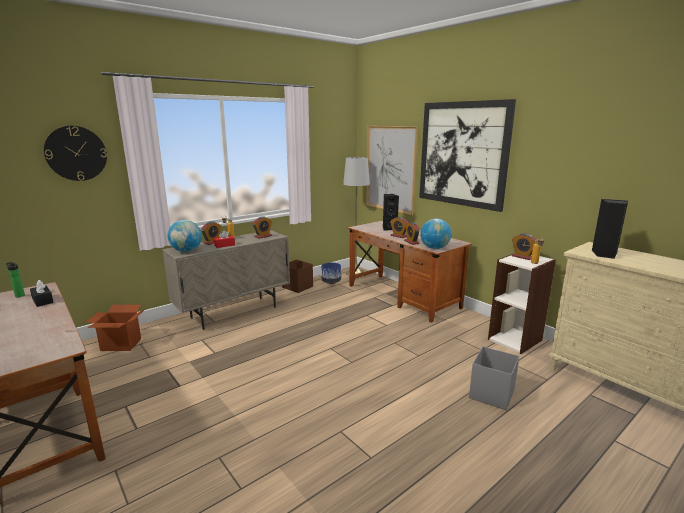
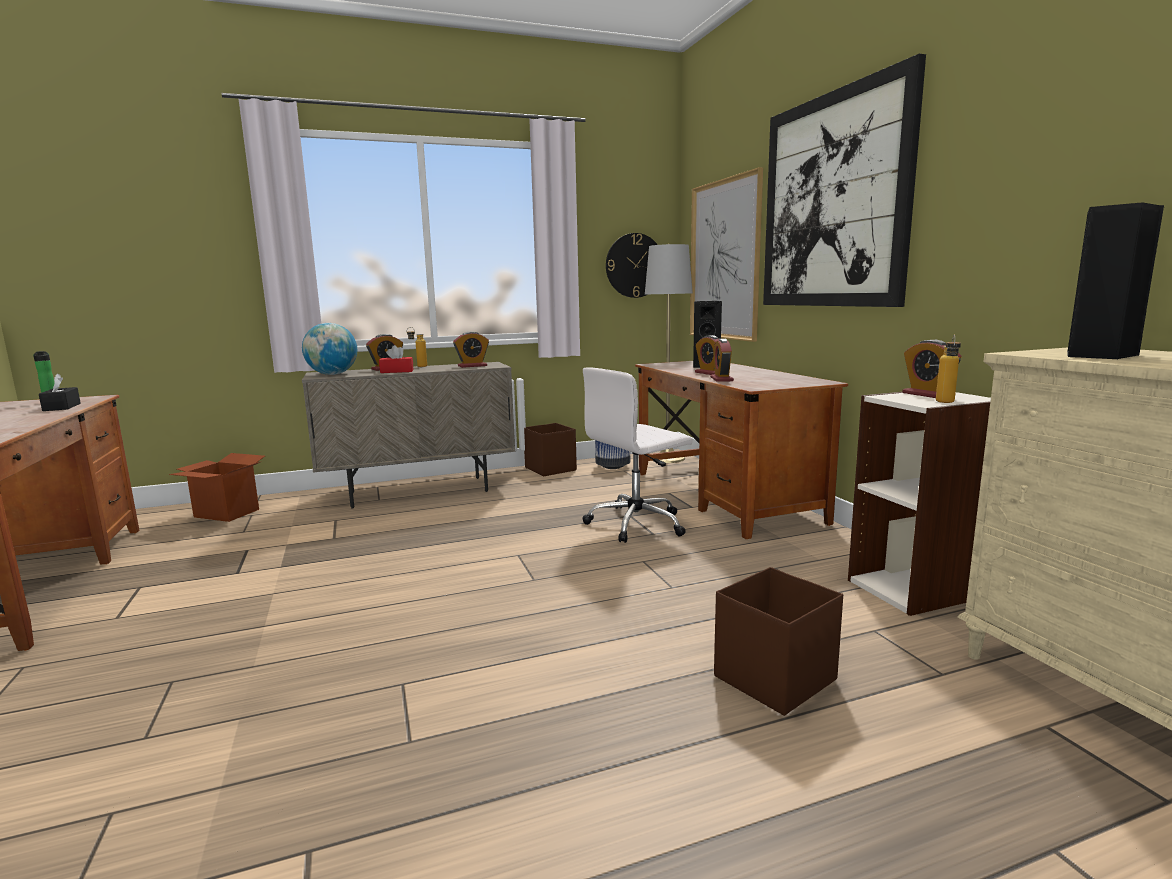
camera: 20 degrees right, 5 degrees down
(76, 153) = (189, 217): wall clock -> wall clock (634, 265)
(374, 319) = (637, 523): none -> white office chair
(434, 248) = (755, 386): globe -> none
(491, 394) = (773, 678): grey storage box -> brown storage box

